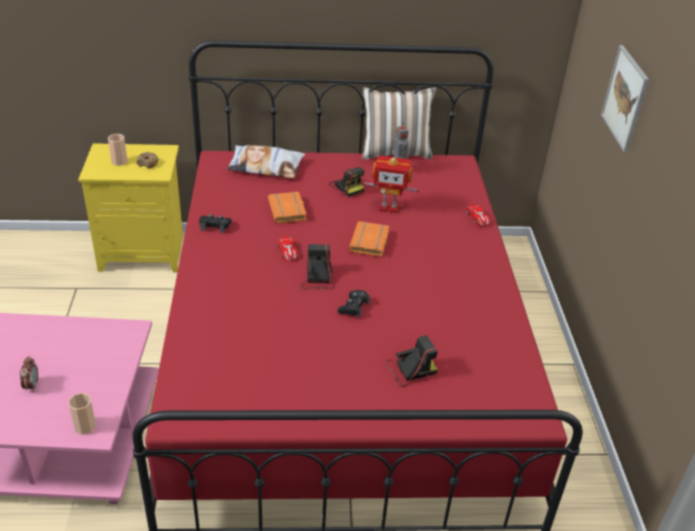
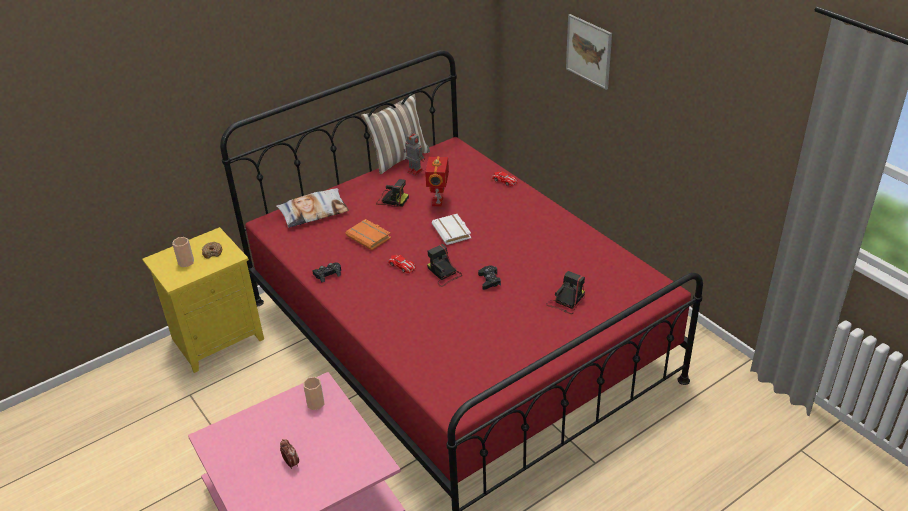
camera: 30 degrees left, 0 degrees up
(85, 426) = (364, 465): cup -> cup (315, 403)
(370, 243) = (453, 232): orange book -> white book
(388, 208) = (438, 202): toy robot -> toy robot turned 120 degrees clockwise

